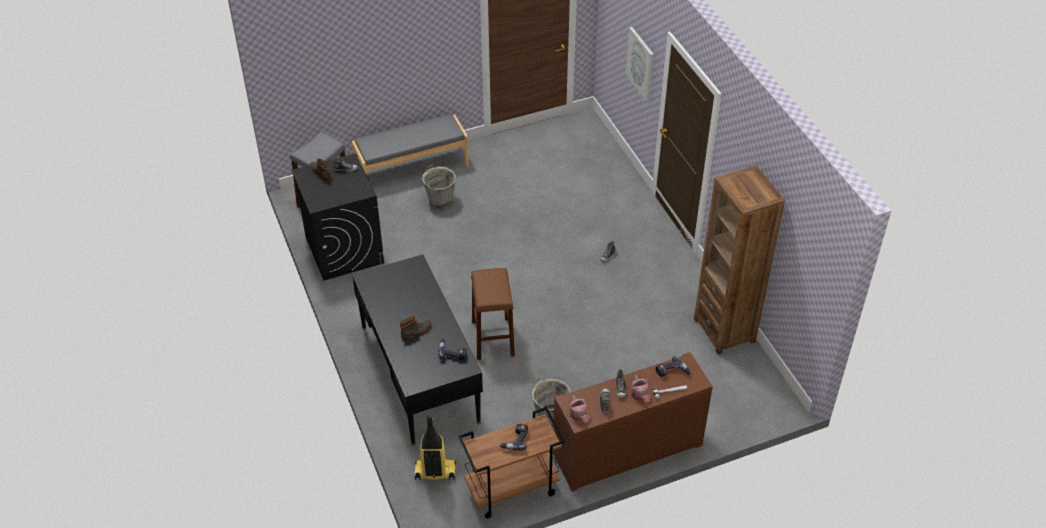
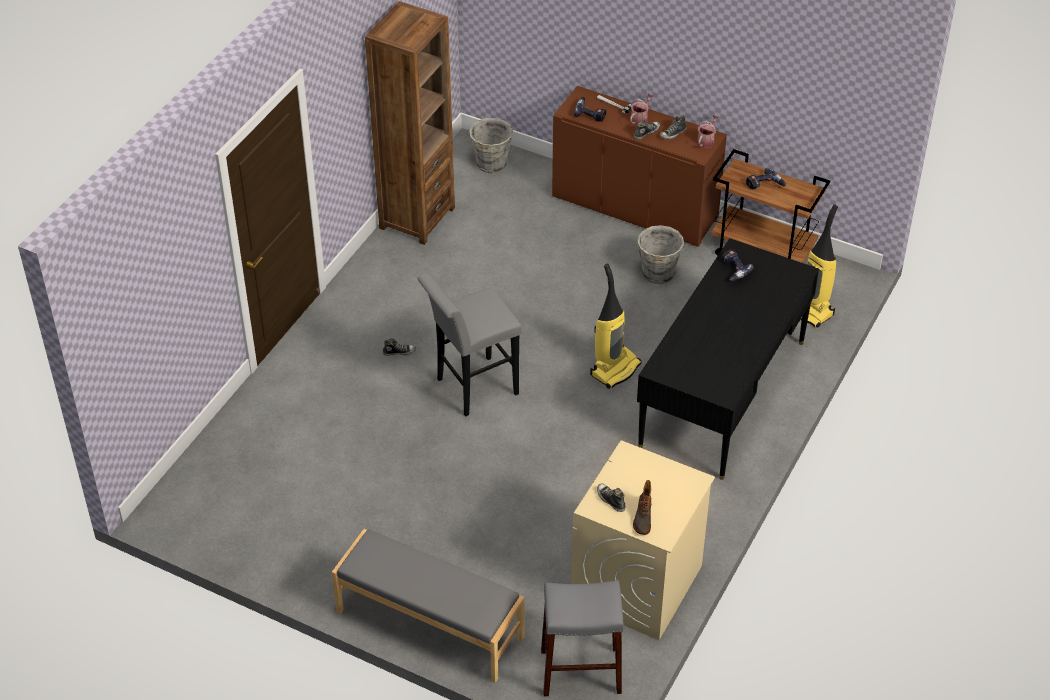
camera: 130 degrees left, 0 degrees up
(344, 249) = (636, 585): black washing machine -> beige washing machine
(416, 332) = (741, 310): boot -> none
(440, 200) = (459, 553): grey bucket -> grey bucket (491, 164)
(493, 338) = (615, 369): brown stool -> vacuum cleaner
(546, 269) = (472, 388): none -> grey stool
(641, 64) = (189, 279): picture -> none

